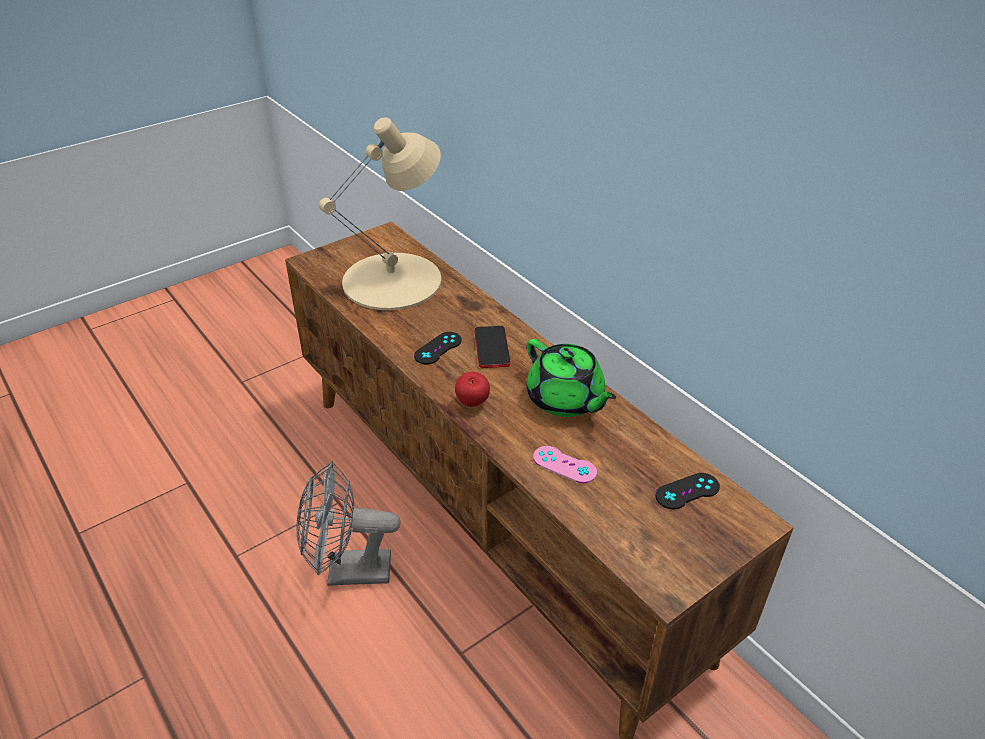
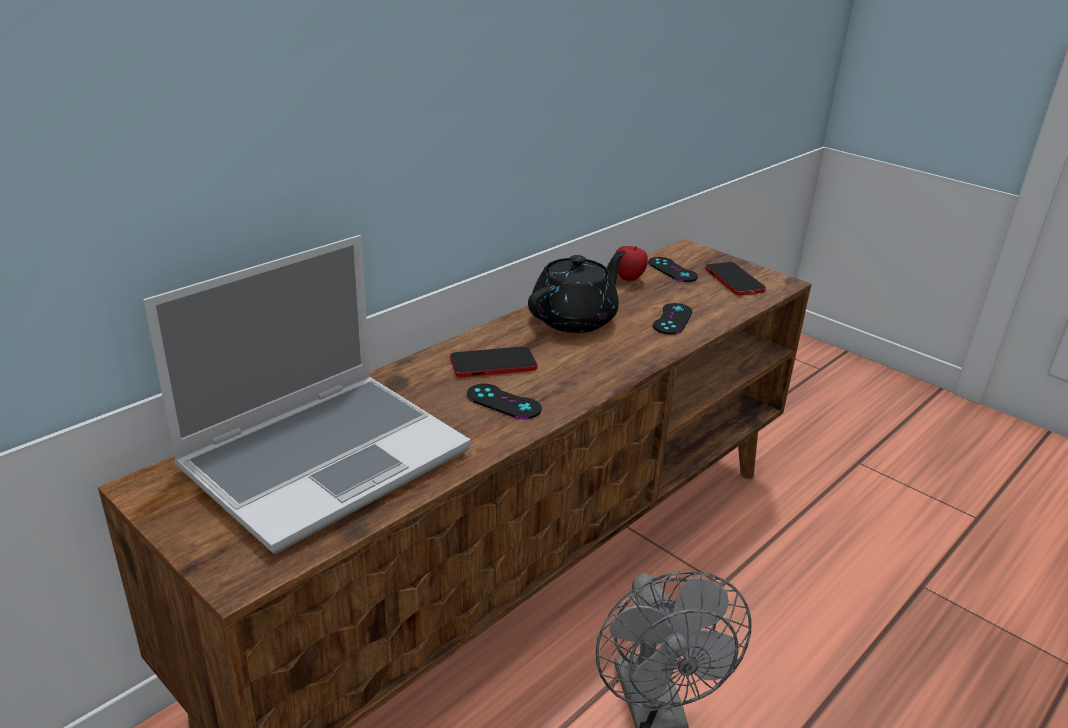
camera: 100 degrees left, 10 degrees down
(394, 281) = (326, 458): beige table lamp -> laptop
(472, 404) = (605, 371): apple -> apple (629, 279)
(564, 465) = (672, 319): pink game controller -> black game controller
(565, 400) = (575, 319): green teapot -> black teapot
(666, 542) = (734, 280): none -> phone

